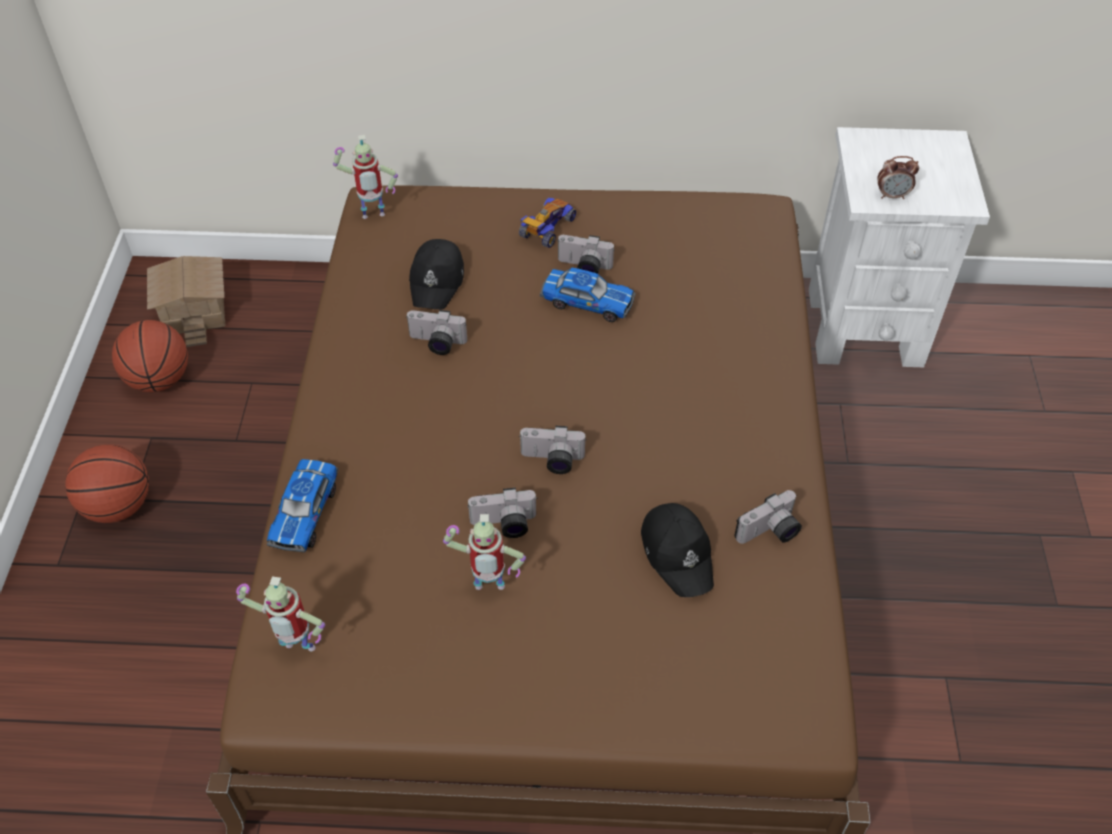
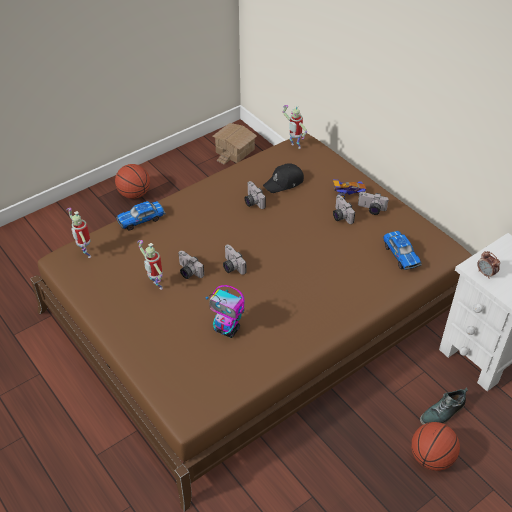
camera: 50 degrees right, 5 degrees down
(159, 379) = (195, 165): basketball -> basketball (431, 458)
(586, 302) = (323, 228): toy car -> toy car (400, 254)
(678, 553) = (227, 329): black cap -> toy robot
(770, 533) = (267, 352): camera -> camera (371, 209)
(921, 435) = (443, 413): none -> shoe

